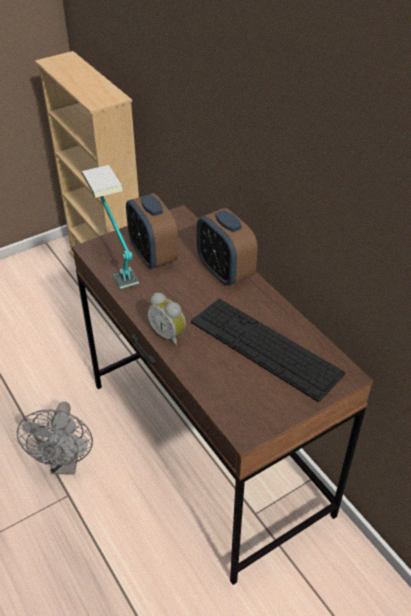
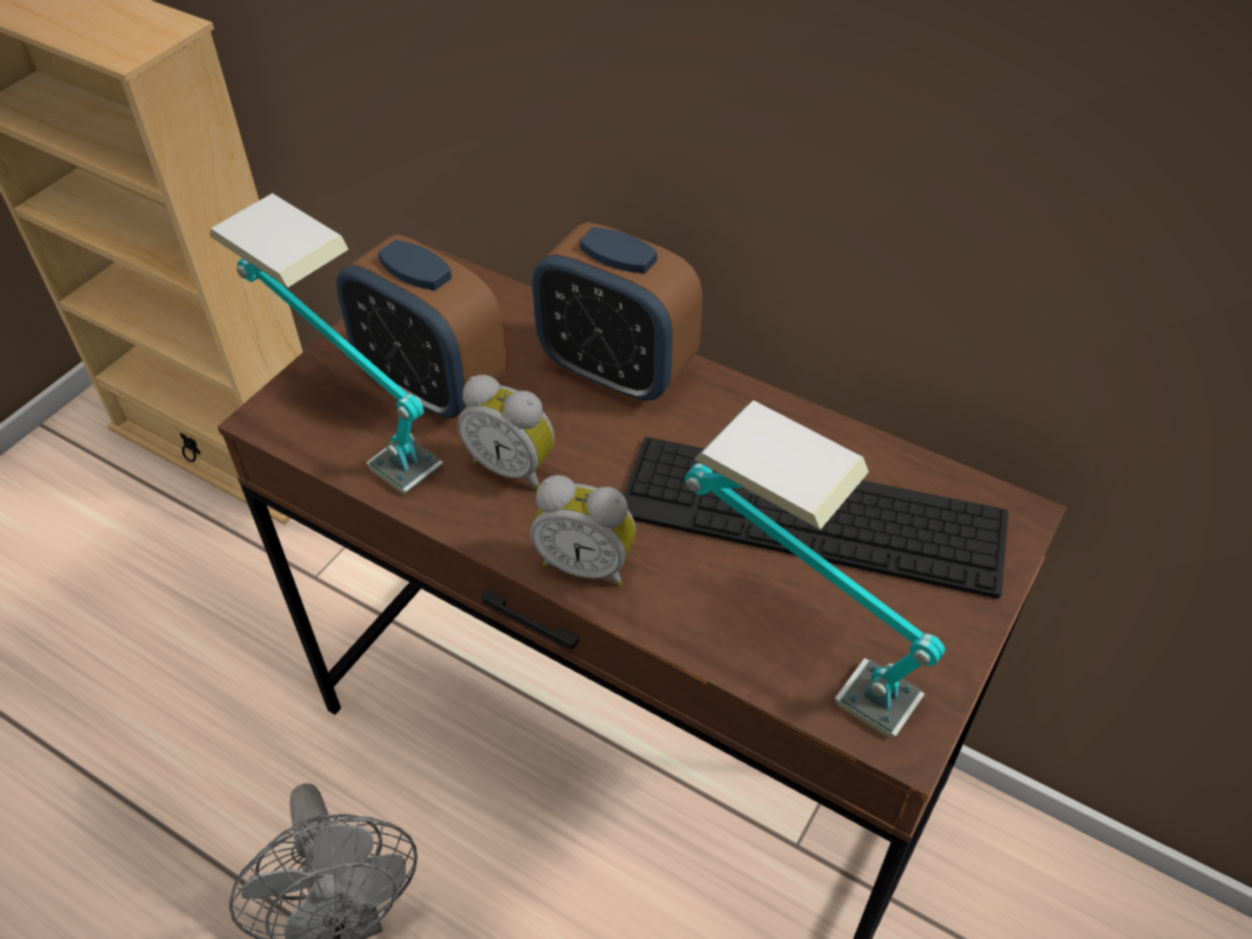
camera: 25 degrees left, 5 degrees up
(164, 293) = (513, 466): none -> alarm clock
(225, 389) = (792, 649): none -> table lamp

